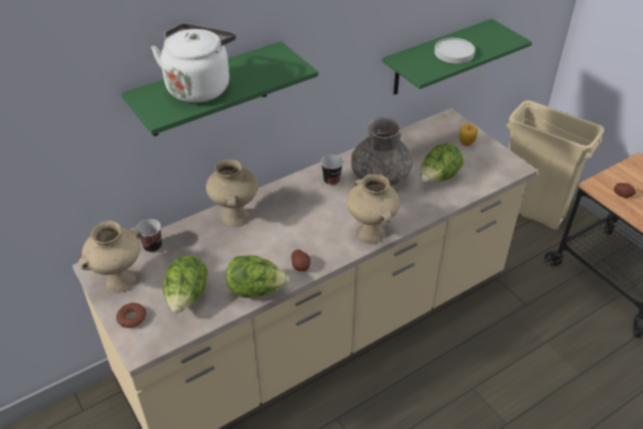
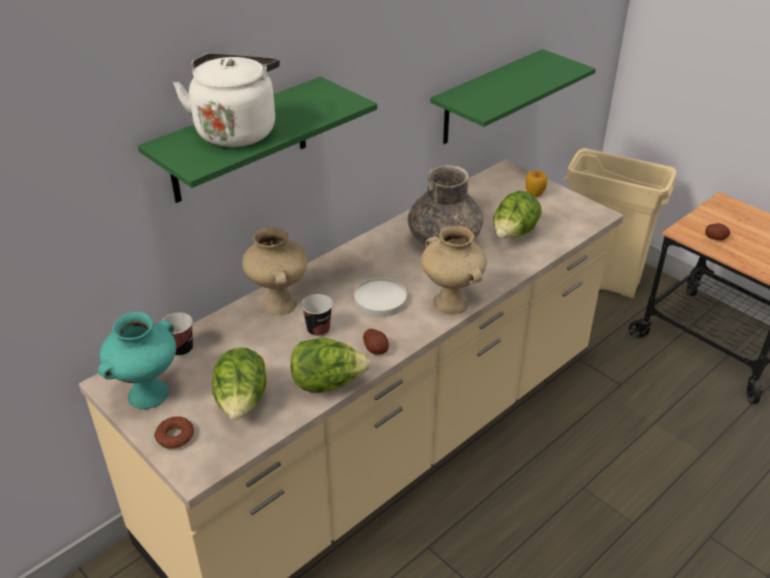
camera: 10 degrees left, 5 degrees down
(120, 282) = (148, 395): beige vase -> turquoise vase
(331, 180) = (387, 250): cup -> cup (318, 330)
(453, 53) = (511, 86): white plate -> white plate (380, 300)

